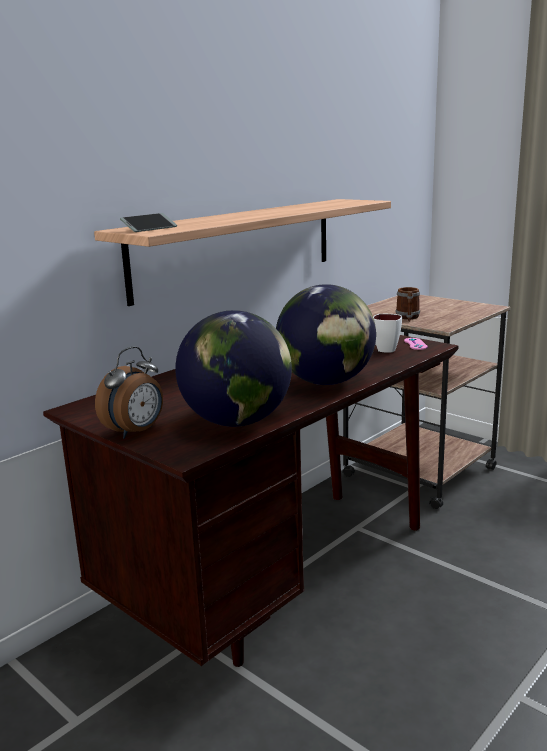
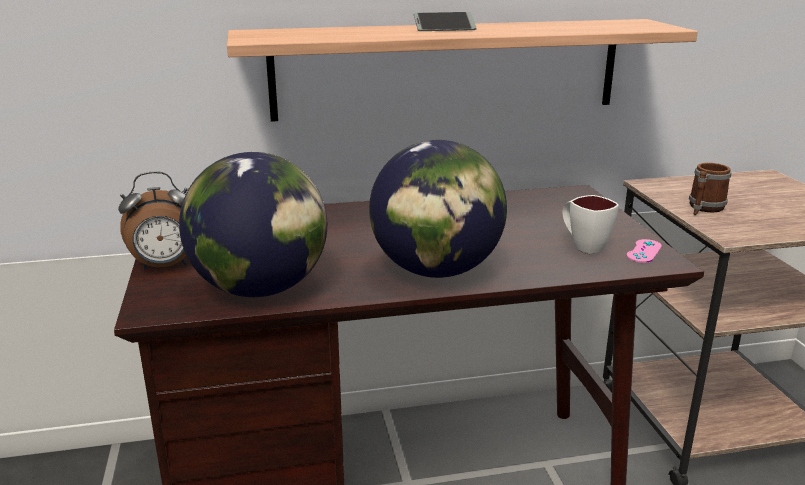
camera: 35 degrees right, 5 degrees up
(149, 228) = (271, 34): phone -> phone (444, 28)

